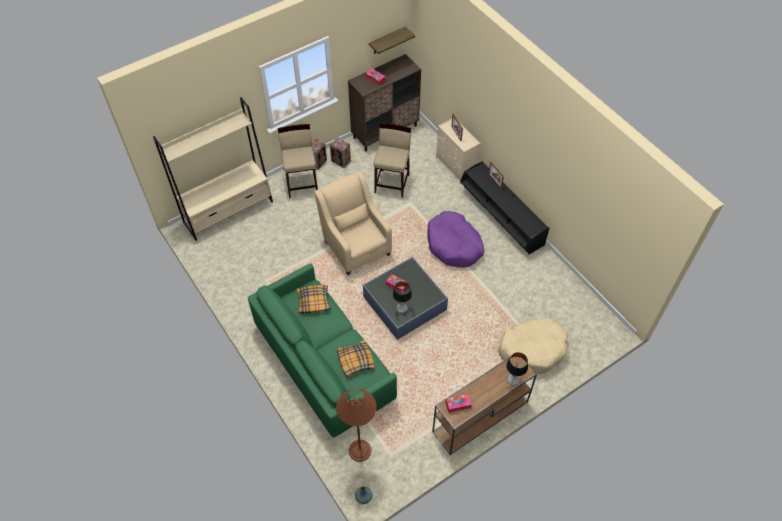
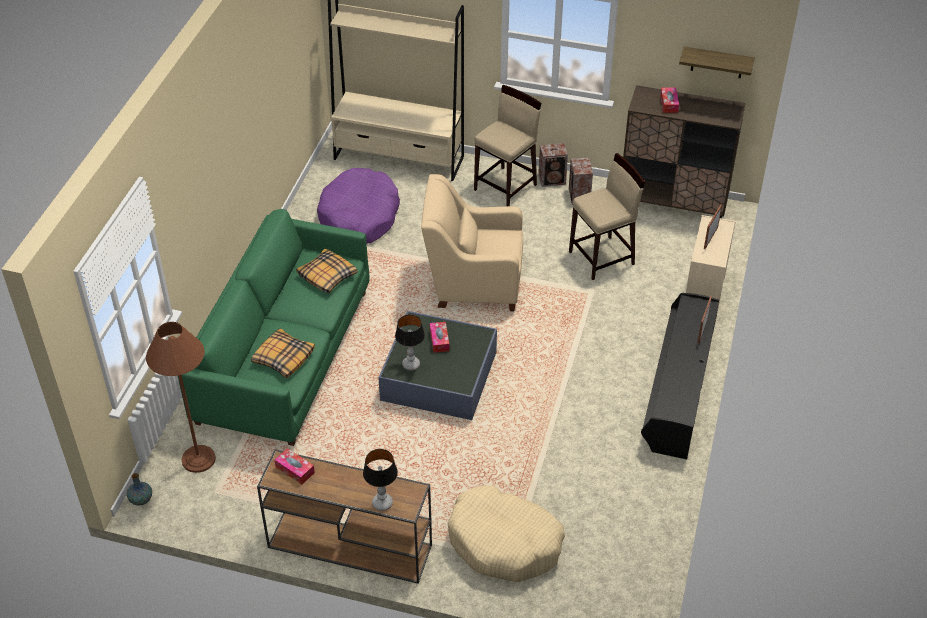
camera: 50 degrees right, 10 degrees down
(355, 245) = (472, 283): beige armchair -> beige armchair turned 105 degrees counterclockwise
(454, 245) = (578, 369): purple dog bed -> purple dog bed (359, 217)

